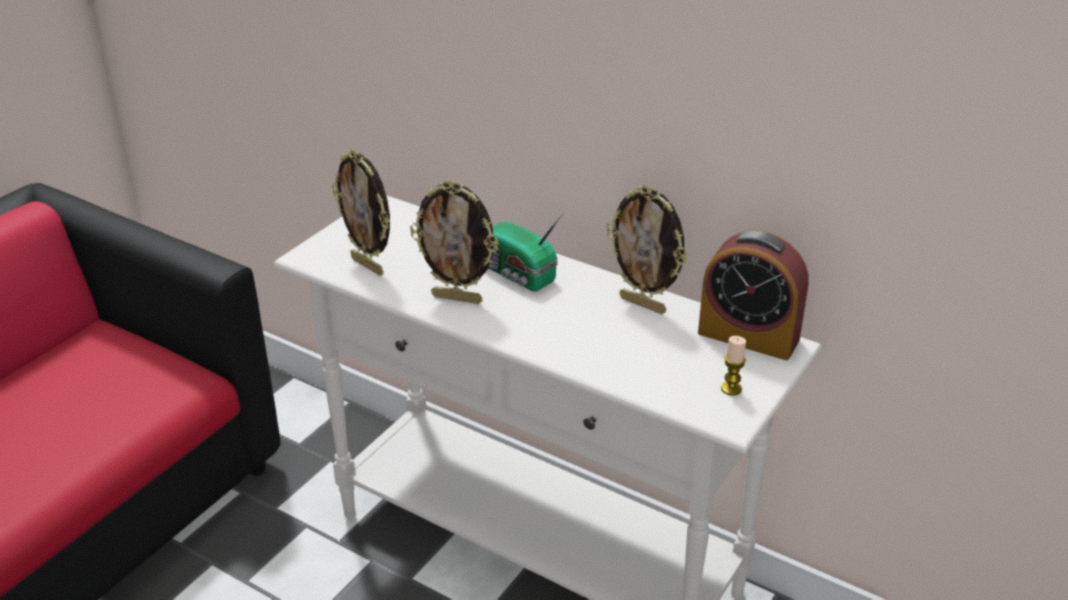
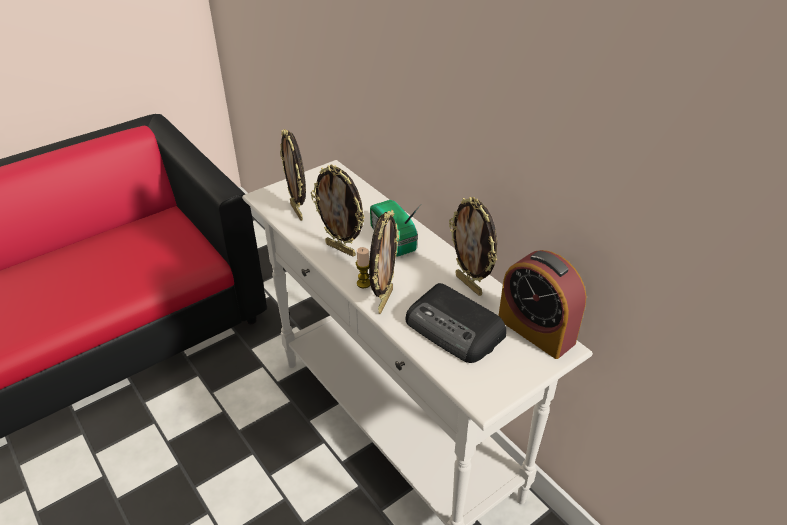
camera: 20 degrees right, 5 degrees up
(550, 344) = (384, 300): none -> picture frame
(655, 356) = (455, 329): none -> radio
(731, 389) = (498, 372): candle -> candle (363, 283)

